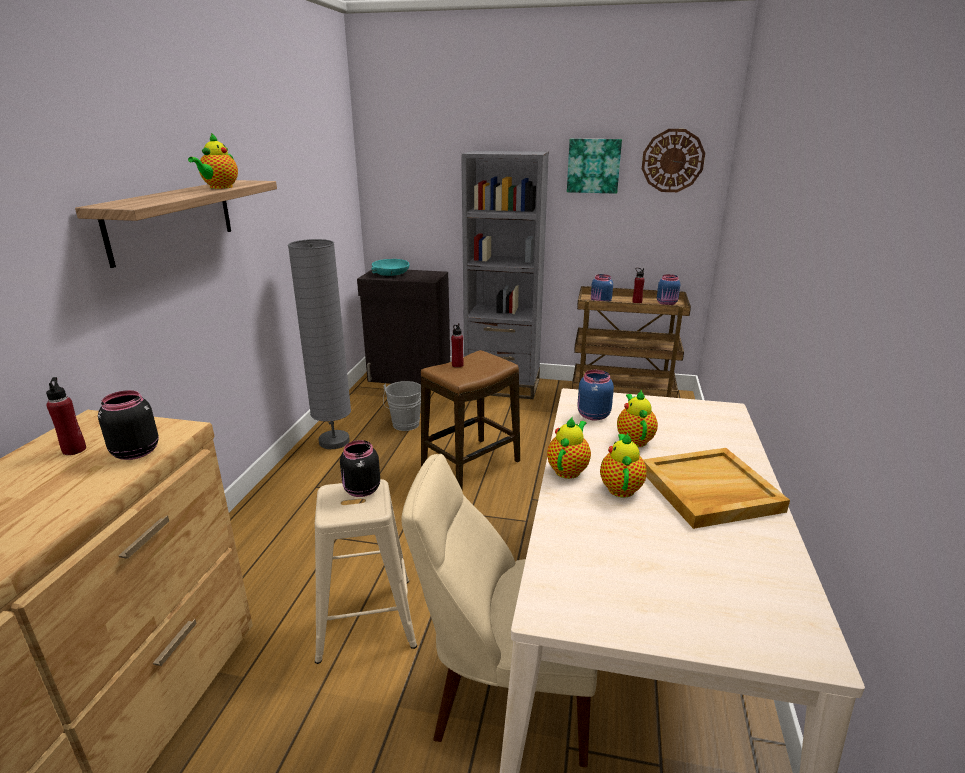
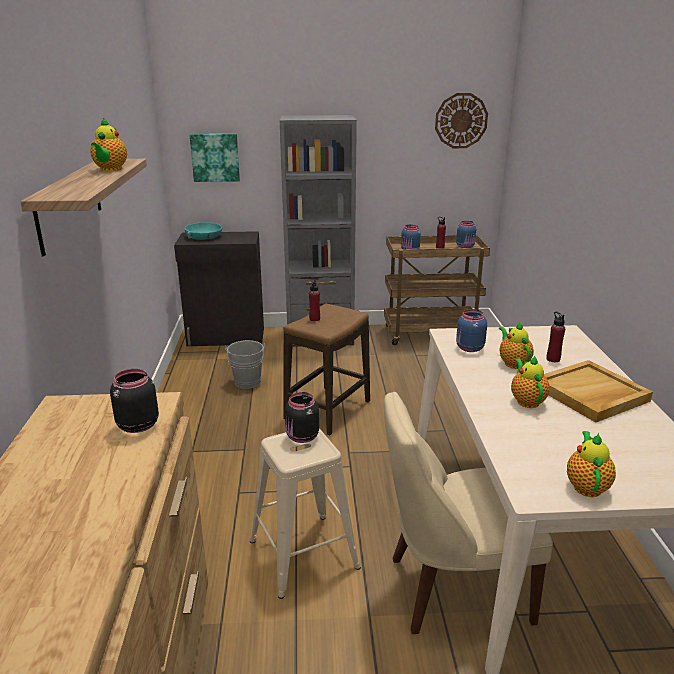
camera: 15 degrees left, 0 degrees up
(74, 450) = (75, 431): red bottle -> red bottle (553, 359)
(334, 442) = (185, 407): grey floor lamp -> none
(568, 469) = (479, 393): teapot -> teapot (586, 486)
(593, 166) = (392, 127): picture -> picture (215, 157)

